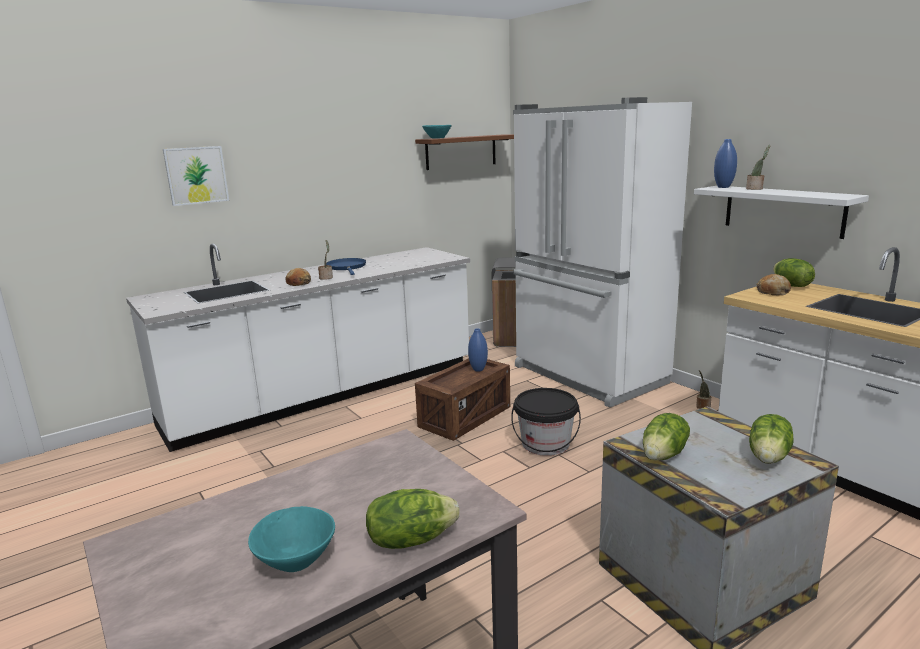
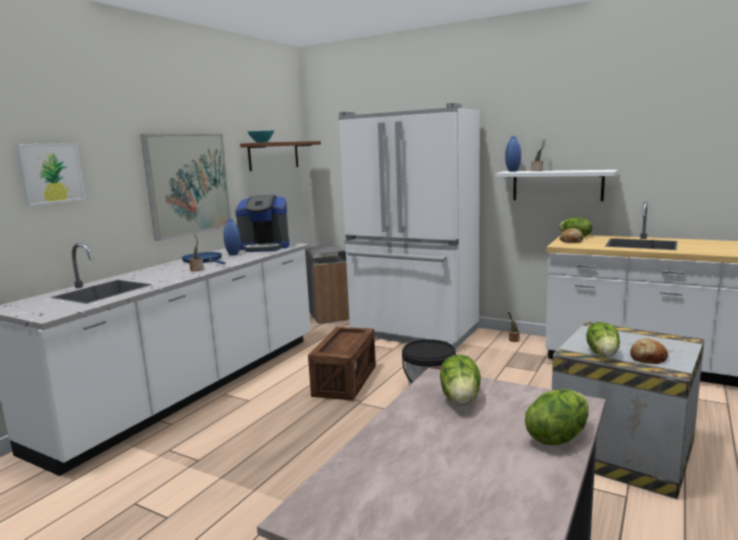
camera: 25 degrees left, 5 degrees down
(296, 560) = (493, 476): turquoise bowl -> none
(298, 283) = (175, 276): bread -> bread (647, 358)
(346, 185) = (188, 184): none -> picture
(422, 257) = (265, 247): none -> coffee machine
(478, 369) = (350, 336): blue vase -> blue vase (233, 254)
(769, 457) = (663, 342): lettuce -> lettuce (461, 398)

